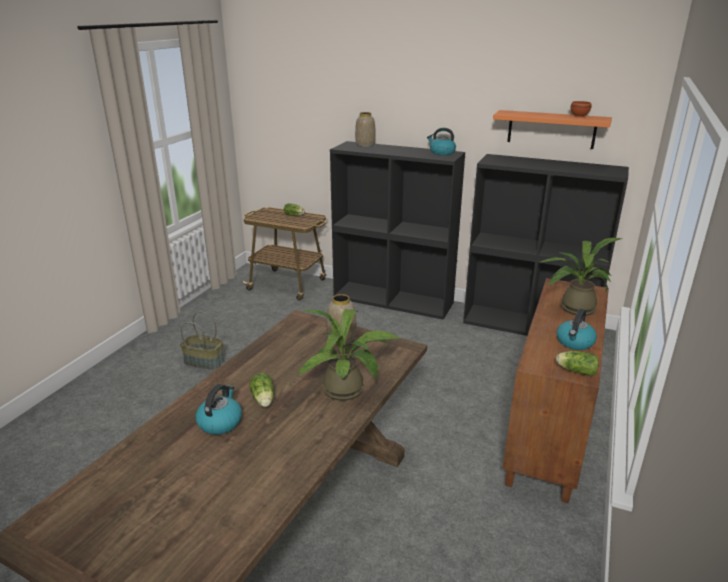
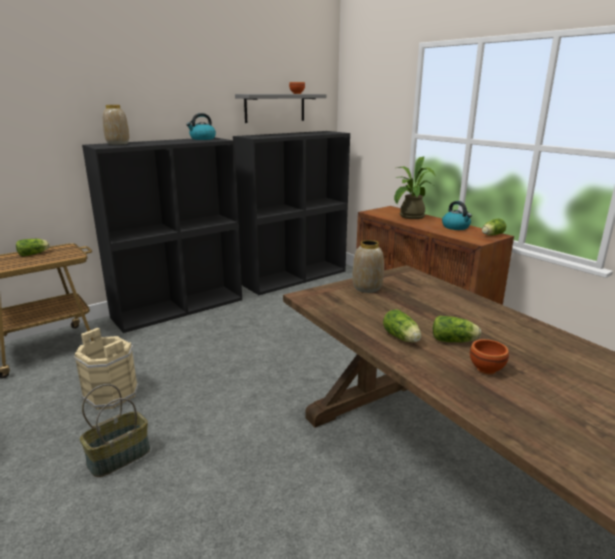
camera: 60 degrees left, 5 degrees down
(220, 422) = (486, 370): kettle -> brown bowl
(251, 375) = (402, 338): none -> lettuce
(260, 329) = (111, 394): none -> beige bucket
(348, 391) = (461, 304): potted plant -> none
(551, 129) = (275, 108): orange shelf -> grey shelf

